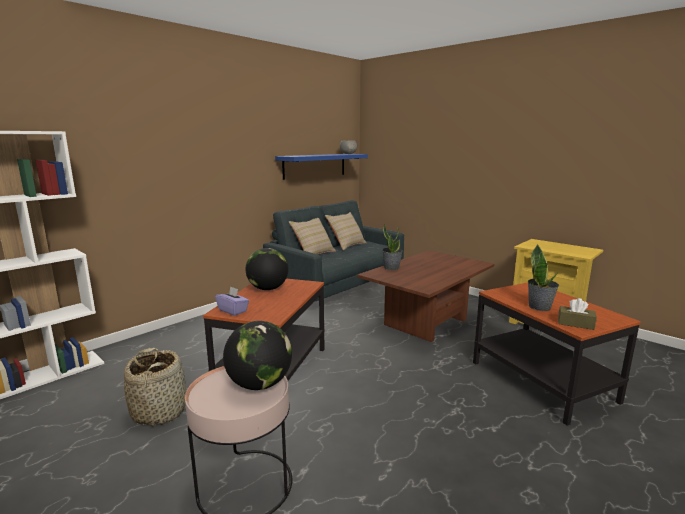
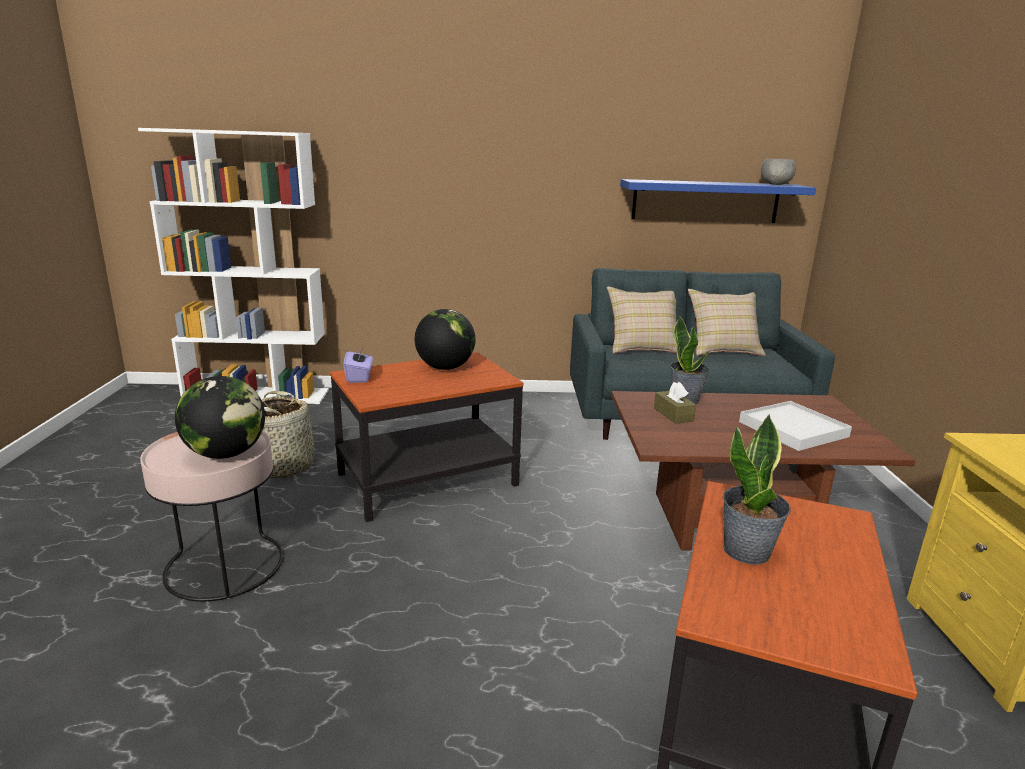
camera: 45 degrees right, 5 degrees up
(446, 266) = (792, 429): none -> white tray
(575, 324) = (733, 607): brown tissue box -> brown tissue box (673, 414)

